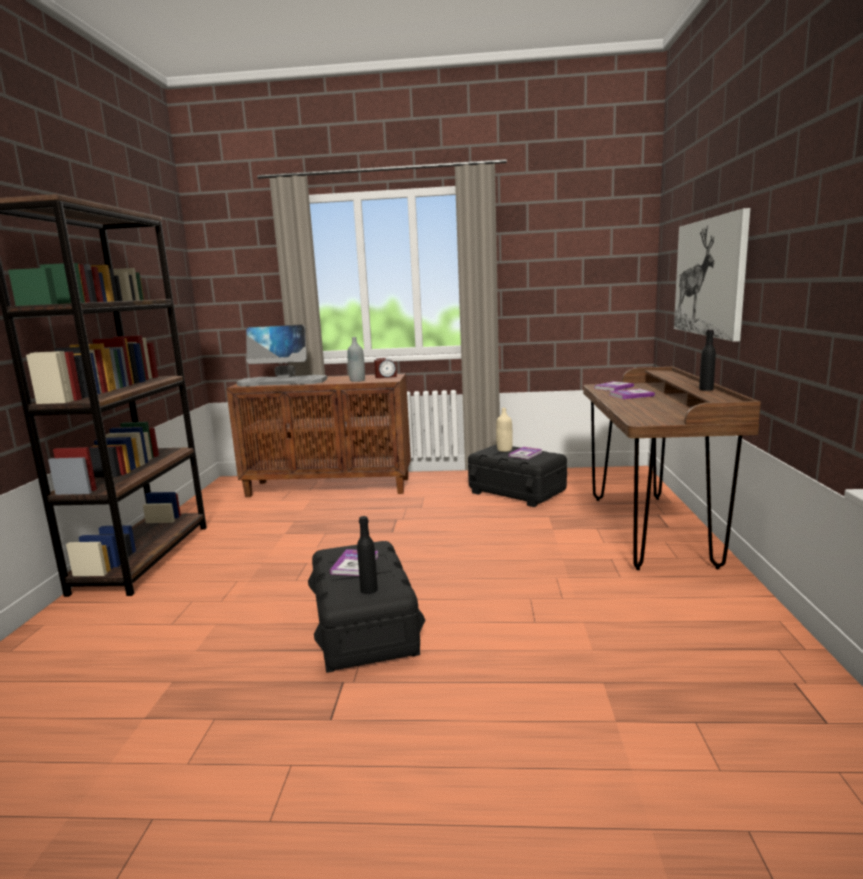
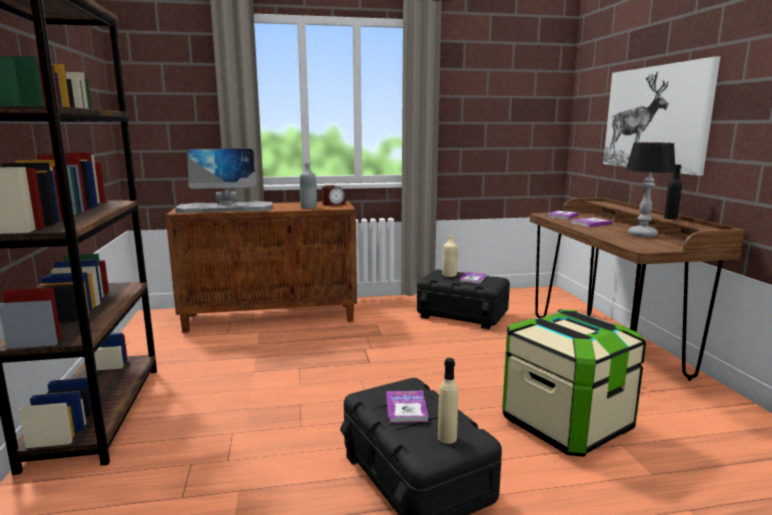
camera: 15 degrees left, 0 degrees up
(369, 589) = (447, 438): black bottle -> beige bottle
(541, 599) = (565, 424): none -> storage box
(667, 407) = (642, 235): none -> table lamp

